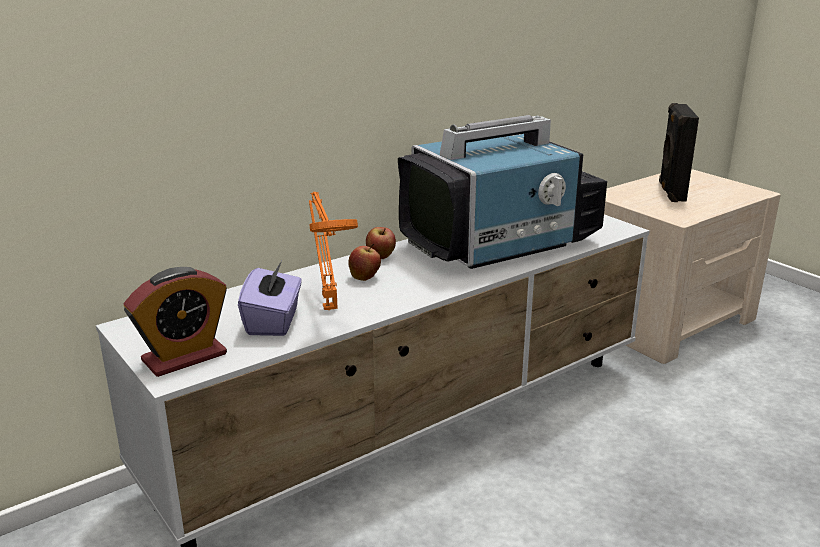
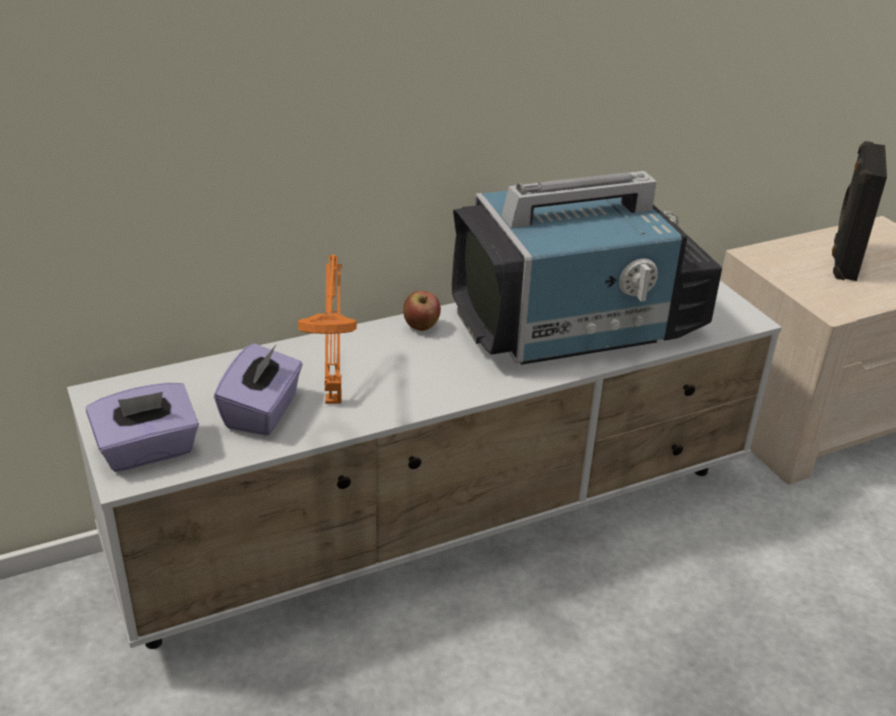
camera: 10 degrees right, 10 degrees up
(184, 357) = (148, 451): alarm clock -> purple tissue box
(365, 277) = (391, 358): apple -> none

